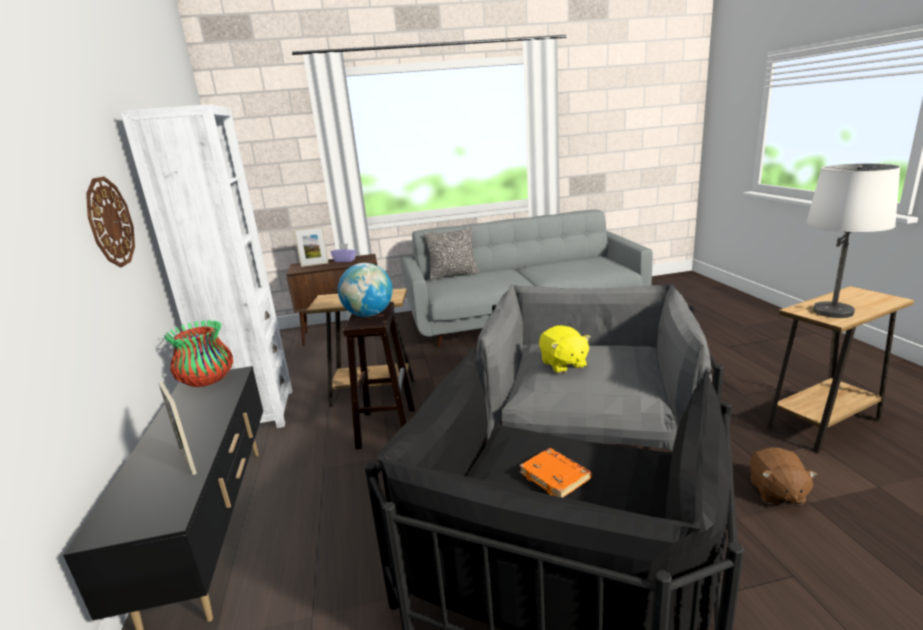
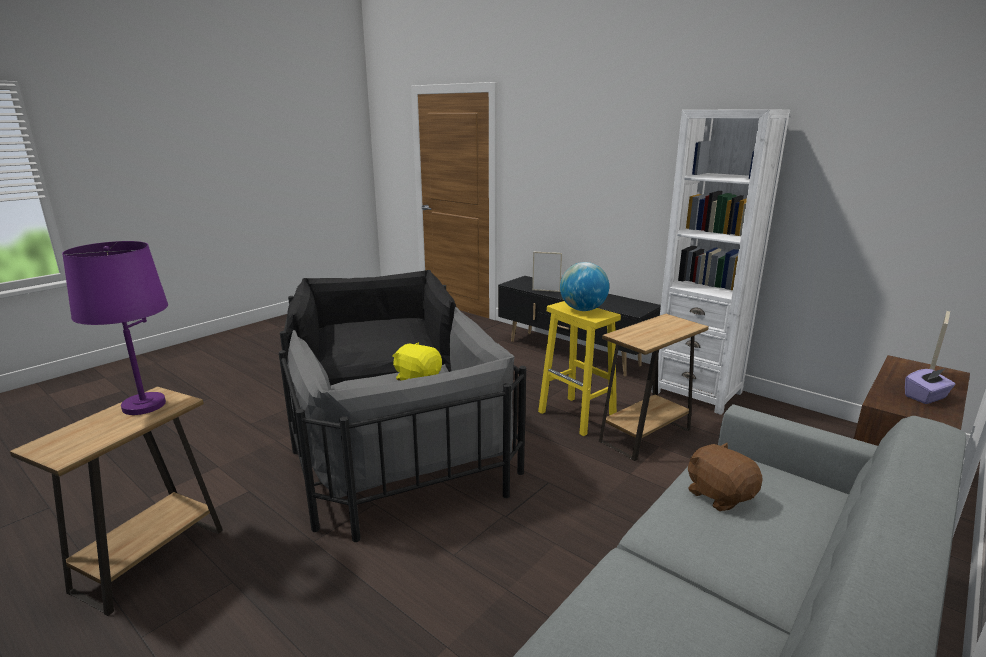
camera: 140 degrees right, 0 degrees up
(110, 222) = (650, 181): wall clock -> none
(206, 380) = (639, 306): vase -> none
(386, 427) = (578, 416): brown stool -> yellow stool
(453, 275) = (828, 518): pillow -> none
(556, 477) = (373, 325): orange book -> none
(776, 492) = (241, 466): brown plush toy -> brown plush toy (719, 495)
(832, 311) = (144, 406): white table lamp -> purple table lamp

